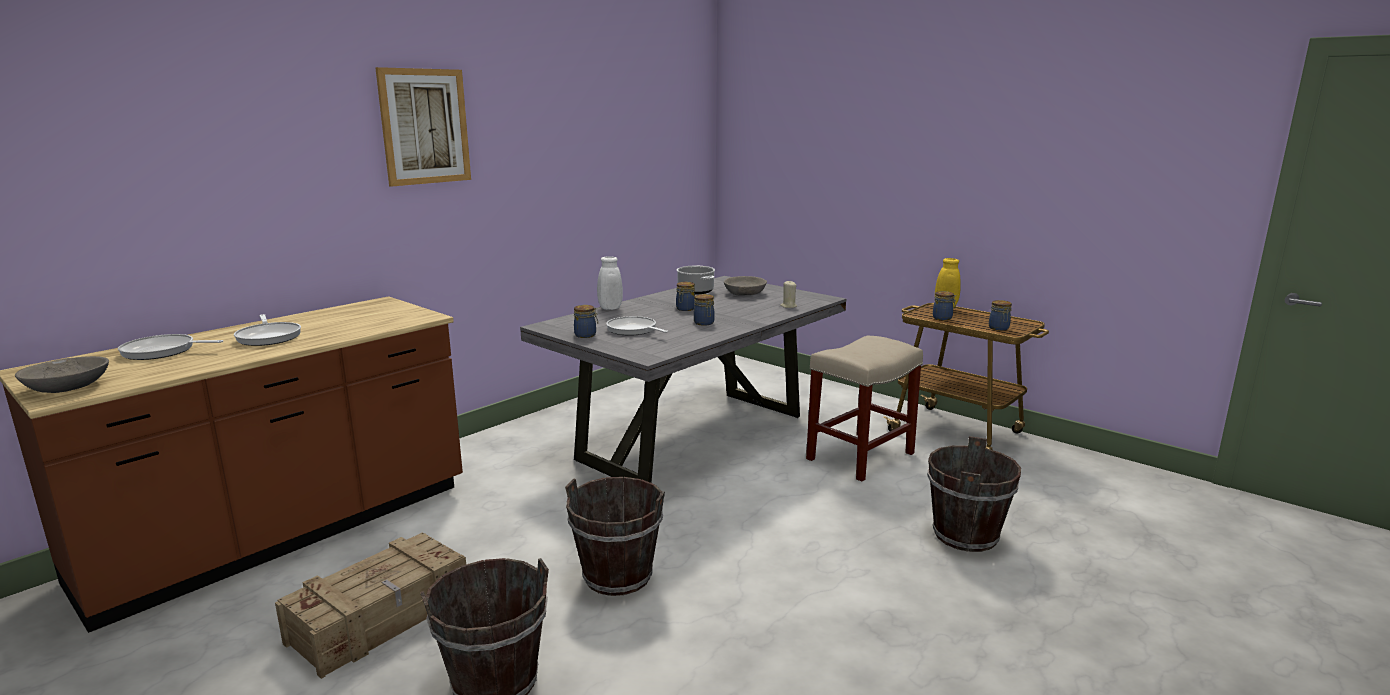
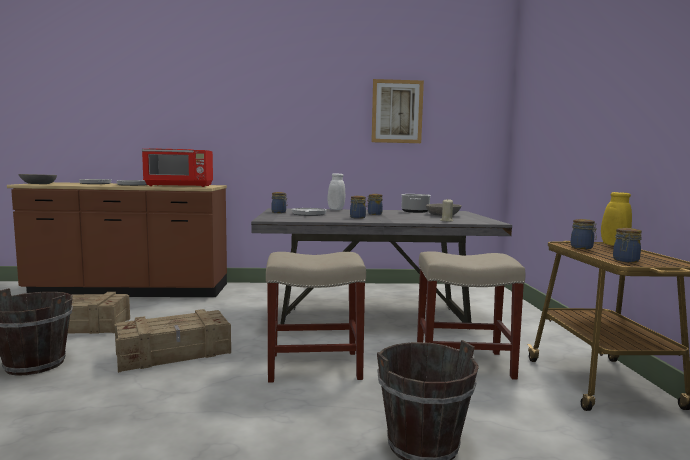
camera: 45 degrees right, 10 degrees down
(369, 321) = (180, 186): none -> red microwave
(425, 126) = (262, 93): picture -> picture (397, 111)
(618, 576) = (174, 353): brown bucket -> crate
(771, 517) = (313, 366): none -> beige stool

